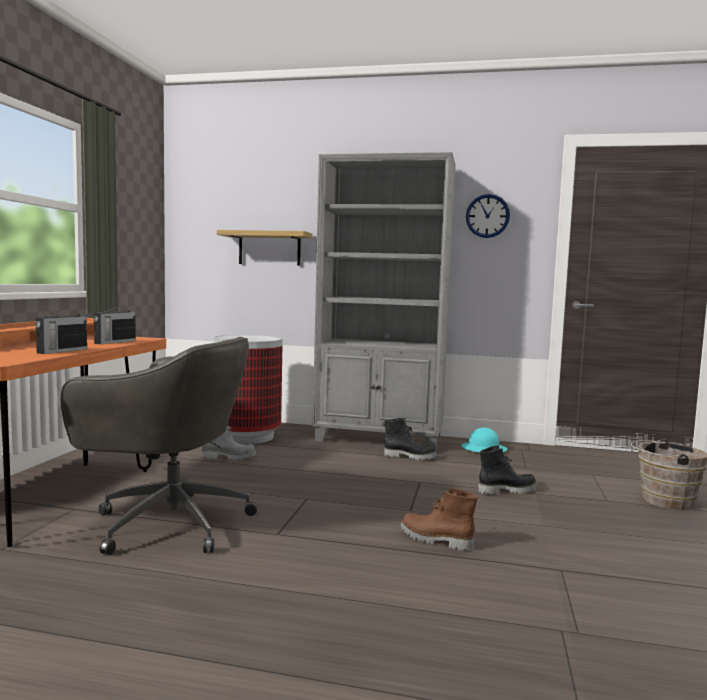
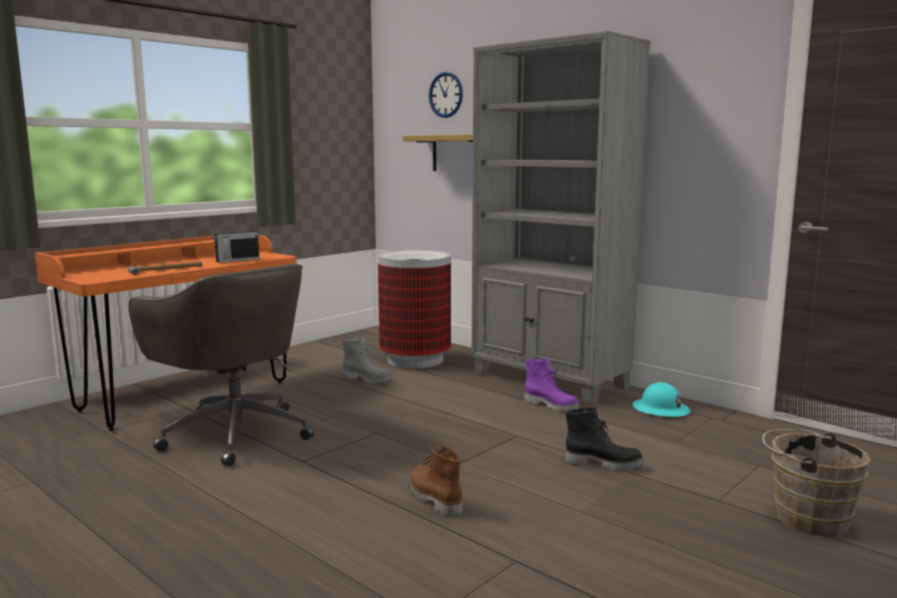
camera: 30 degrees right, 5 degrees up
(61, 351) = (166, 269): radio -> hammer
(410, 457) = (552, 406): black boot -> purple boot
(487, 216) = (690, 105): wall clock -> wall clock (446, 95)

